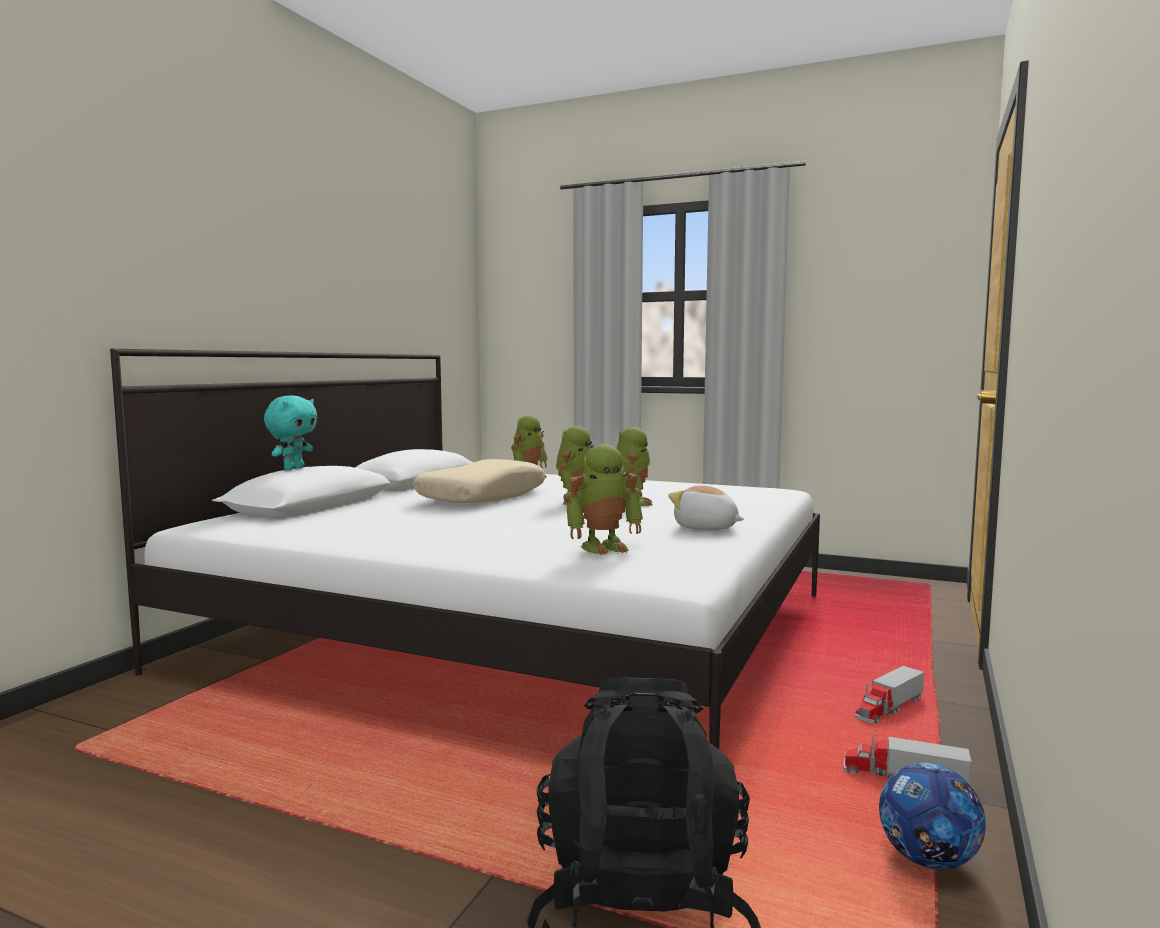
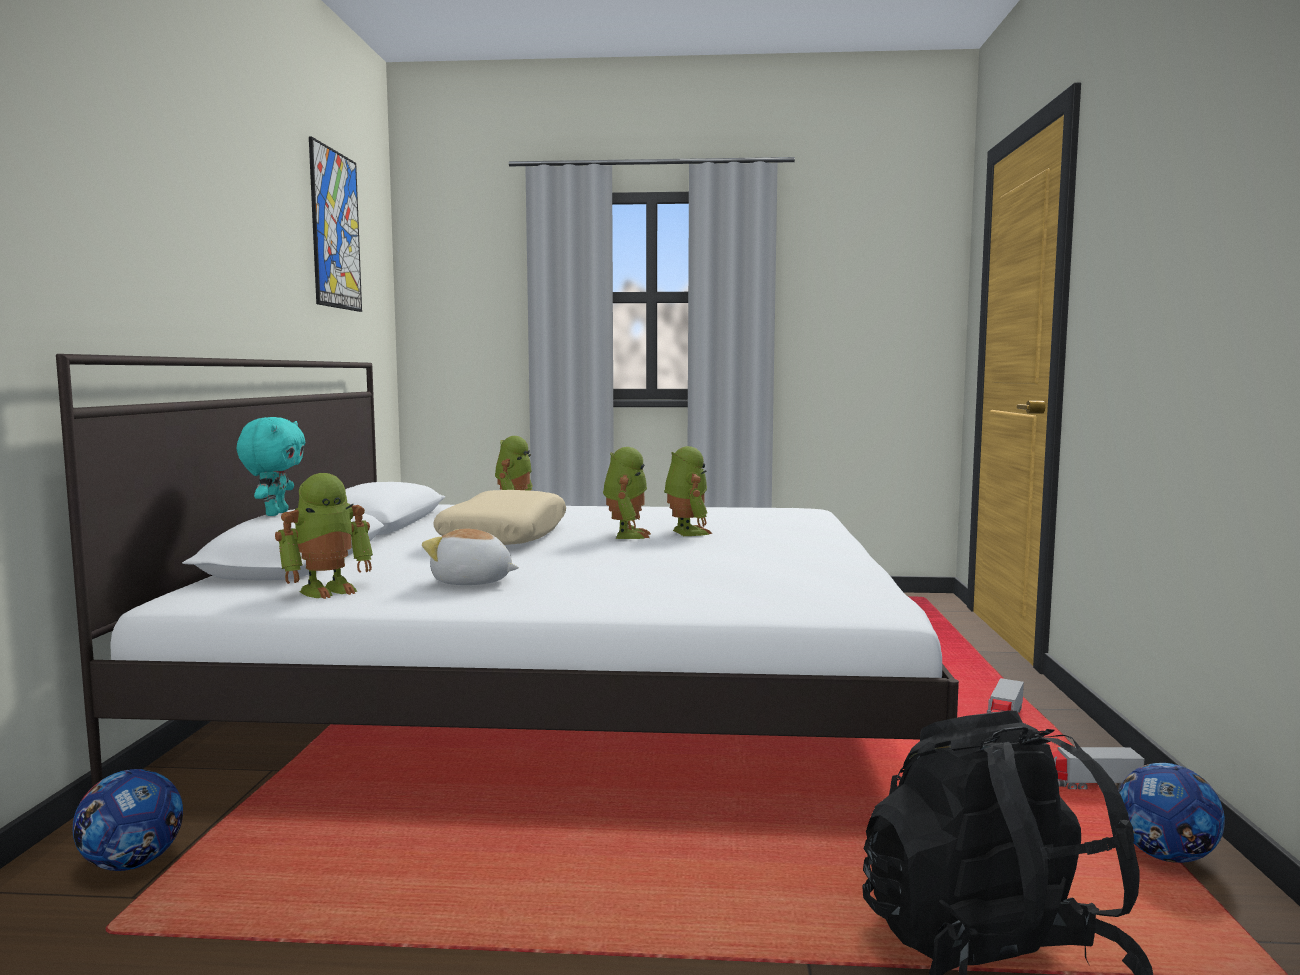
camera: 20 degrees left, 0 degrees up
(128, 708) = (132, 863): none -> football
(409, 250) = (335, 230): none -> picture
(604, 547) = (757, 582): toy robot -> toy robot (328, 590)
(706, 528) = (811, 554): plush toy -> plush toy (472, 582)

